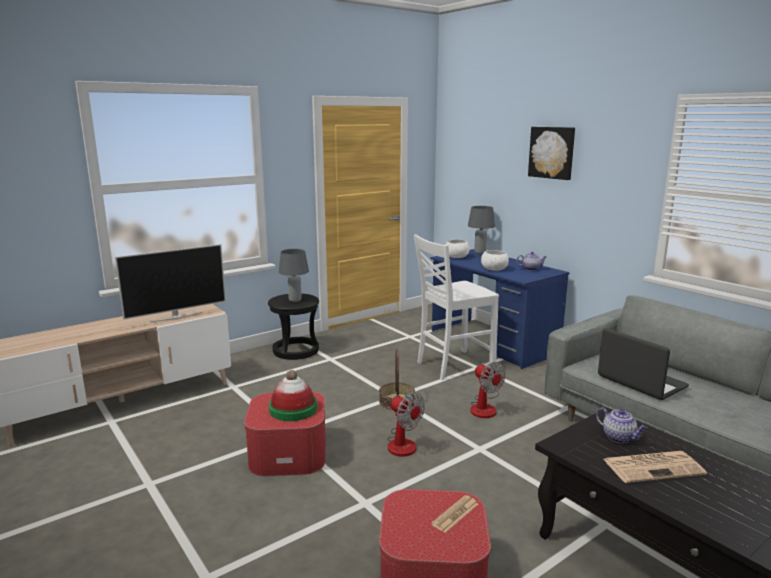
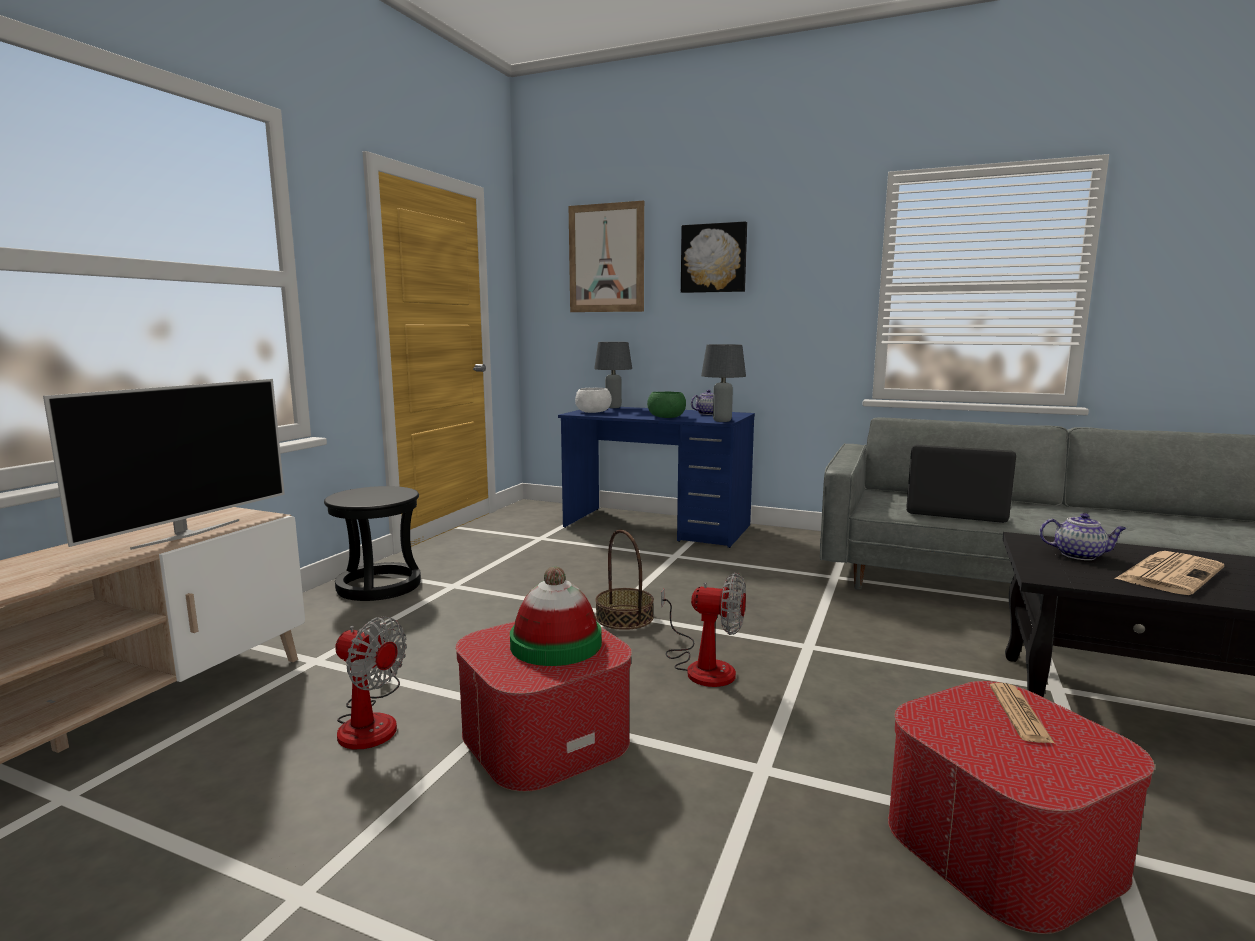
camera: 30 degrees left, 5 degrees down
(295, 300) = (376, 495): grey table lamp -> grey table lamp (722, 421)
(453, 365) = (642, 560): white chair -> none
(485, 407) = (746, 597): fan -> fan (371, 720)
(486, 145) = (606, 258): none -> picture
(494, 269) = (667, 417): white bowl -> green bowl

